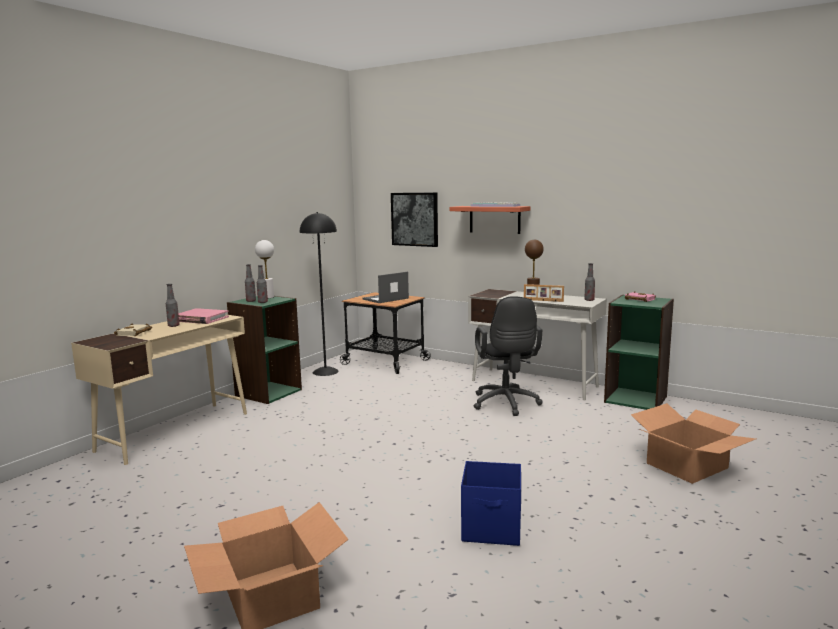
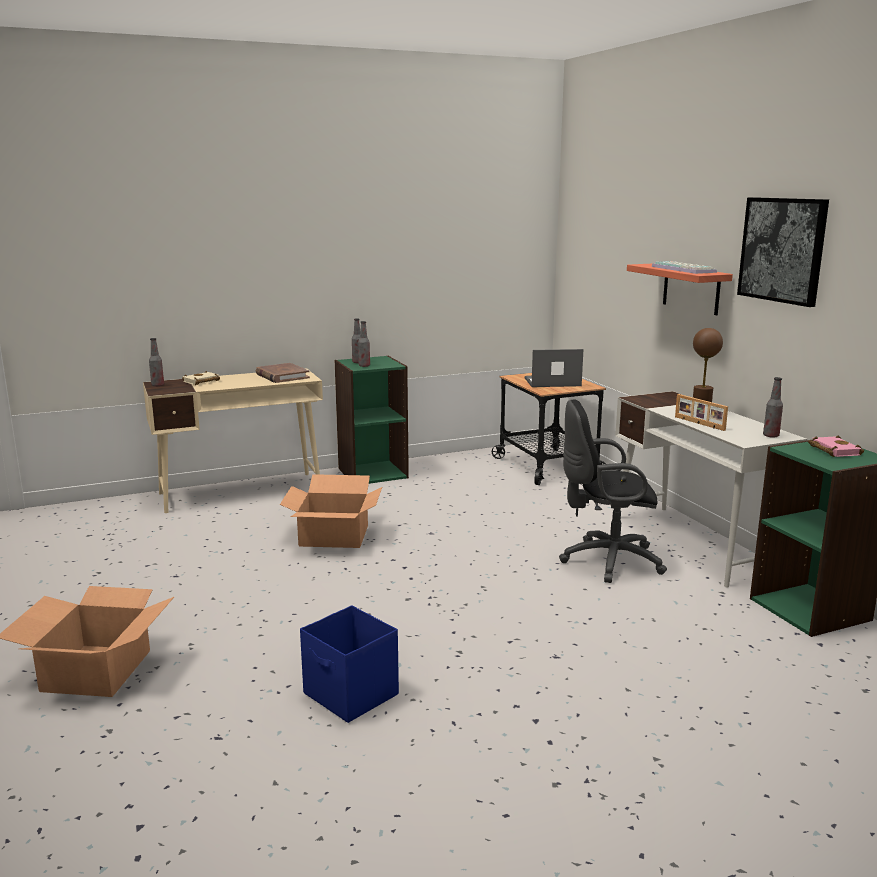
camera: 35 degrees right, 5 degrees up
(173, 326) = (245, 379): bottle -> bottle (157, 385)
(201, 319) = (282, 376): pink book -> brown book
(268, 297) = (383, 360): white table lamp -> none
(325, 371) = (464, 462): black floor lamp -> none
(415, 219) = (610, 276): picture -> picture (782, 250)
(506, 404) = (606, 561): black office chair -> black office chair turned 60 degrees clockwise
(688, 466) = (715, 724): cardboard box -> cardboard box (334, 536)

